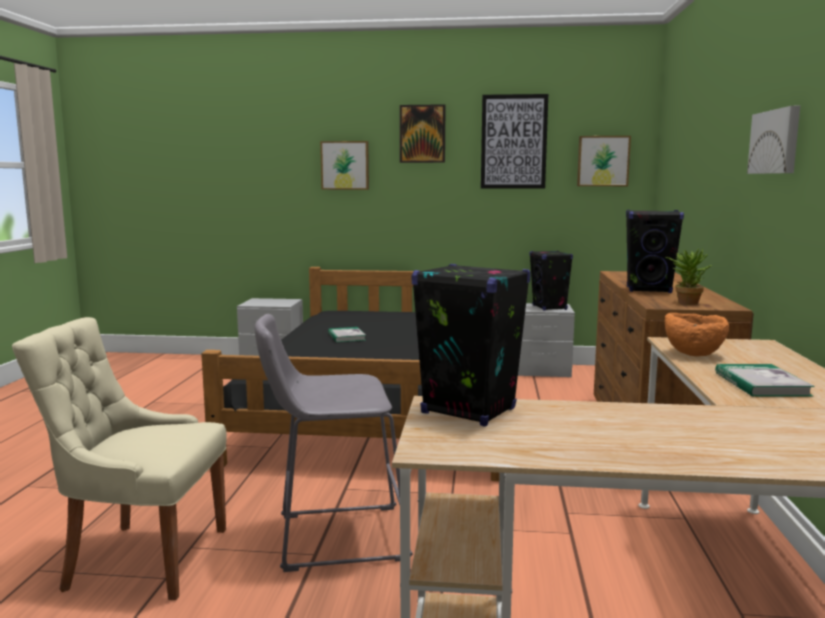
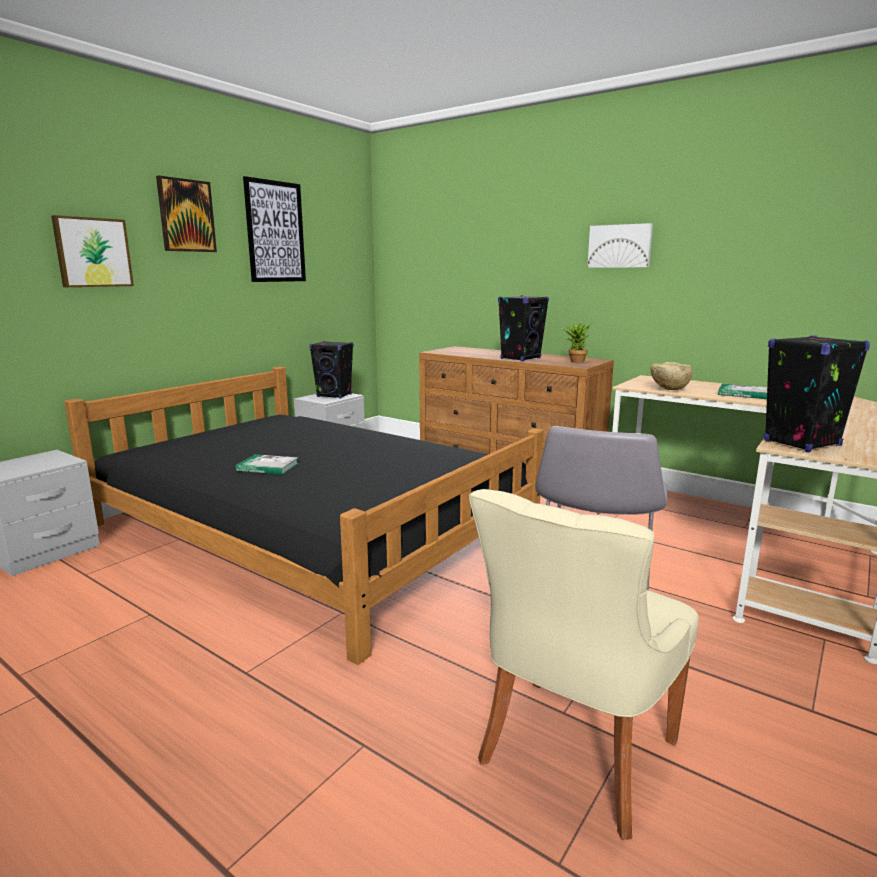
camera: 60 degrees left, 5 degrees up
(603, 161) = (342, 254): picture -> none
(693, 354) = (669, 389): orange bowl -> beige bowl

